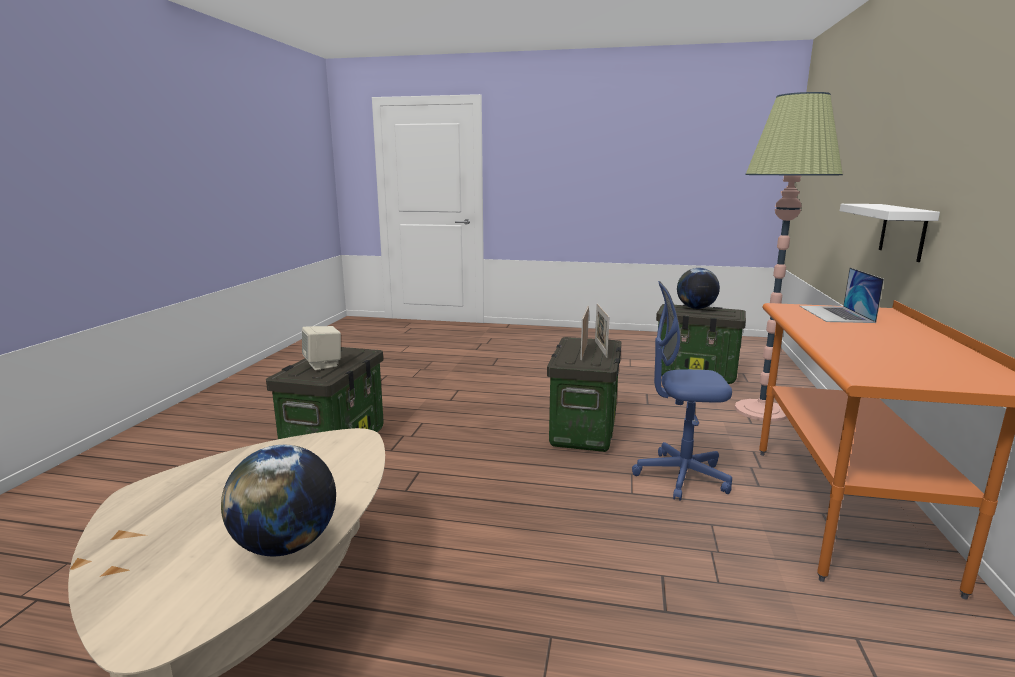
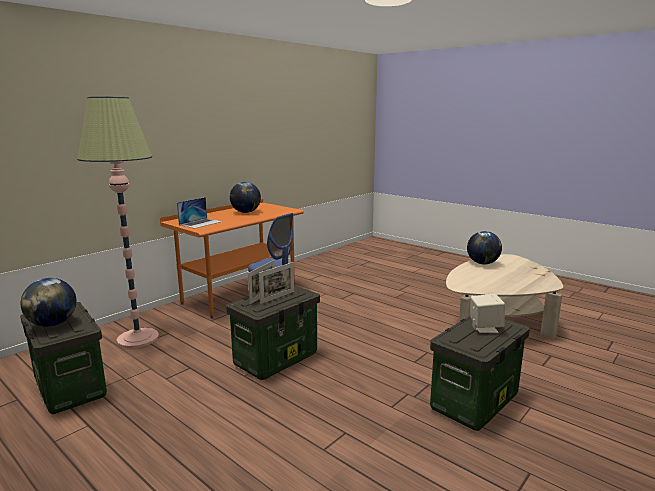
camera: 150 degrees left, 0 degrees up
(899, 348) = (246, 212): none -> globe
(903, 231) = (136, 183): white shelf -> none

